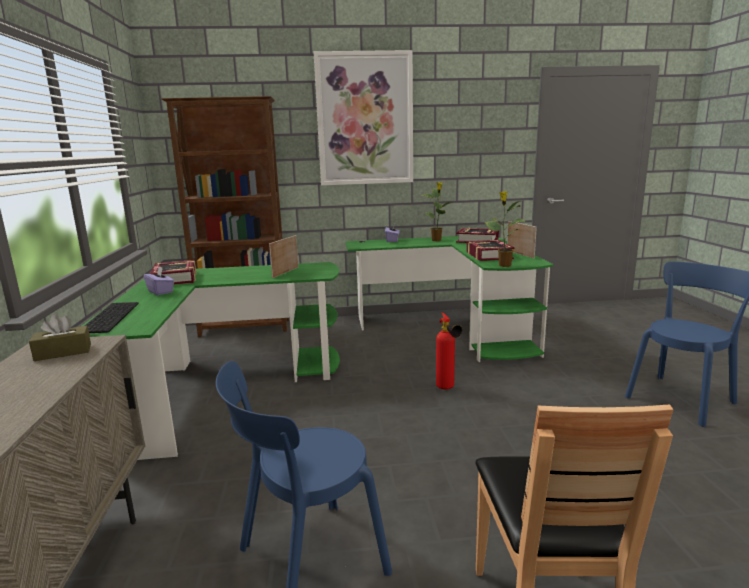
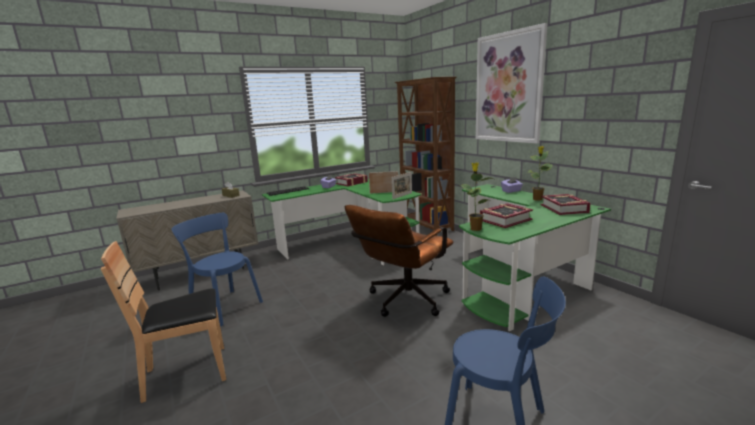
camera: 65 degrees right, 0 degrees up
(447, 389) = (403, 302): fire extinguisher -> brown office chair
(520, 254) = (530, 228): picture frame -> picture frame (402, 196)

